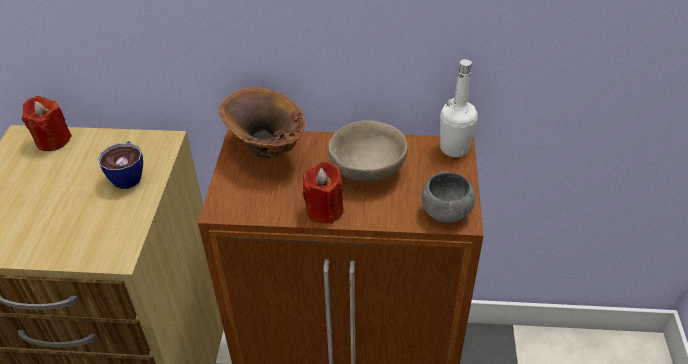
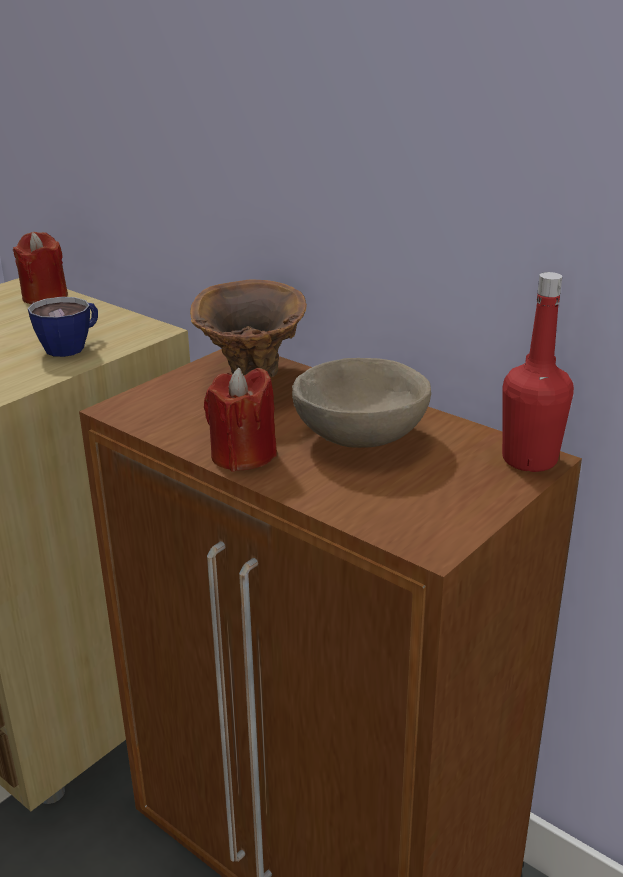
camera: 35 degrees right, 15 degrees down
(446, 212) = (416, 524): grey bowl -> none
(454, 148) = (529, 459): white bottle -> red bottle

